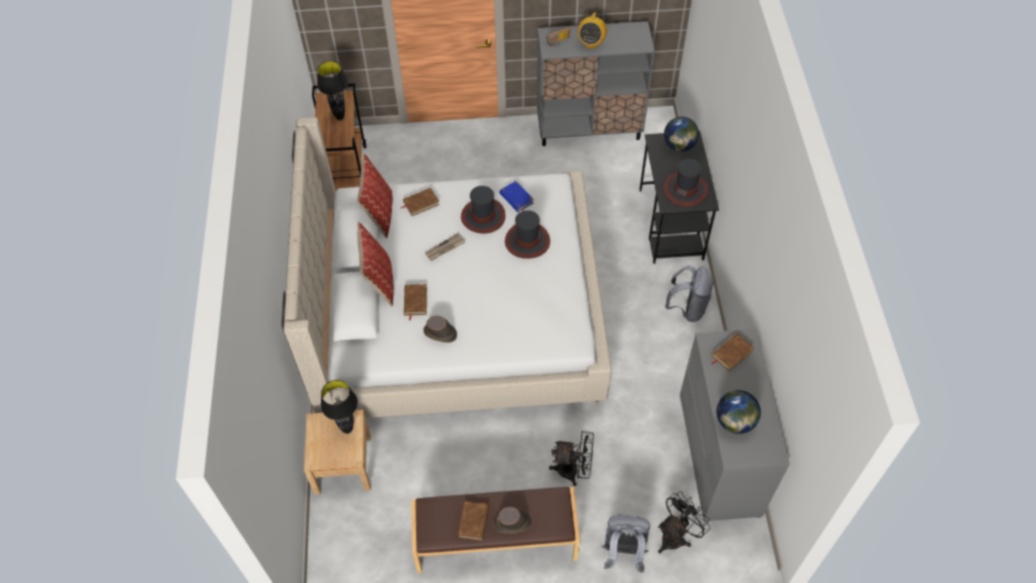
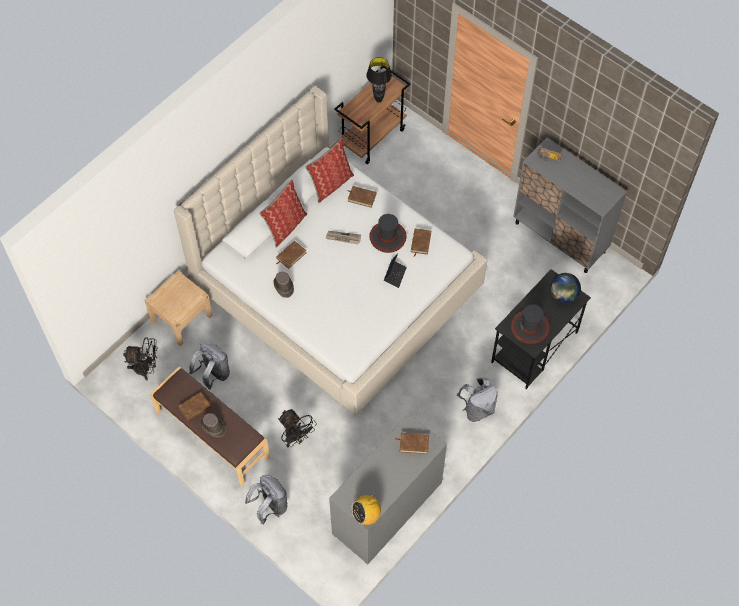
camera: 45 degrees right, 5 degrees up
(347, 429) = (188, 298): black table lamp -> none
(433, 486) = (213, 375): none -> grey backpack
(516, 198) = (420, 242): blue book -> brown book
(527, 241) = (395, 275): hat -> laptop
(591, 43) = (568, 176): radio -> radio (366, 515)
(676, 536) = (308, 526): black fan -> black fan (146, 369)
(734, 422) = (366, 480): globe -> none

